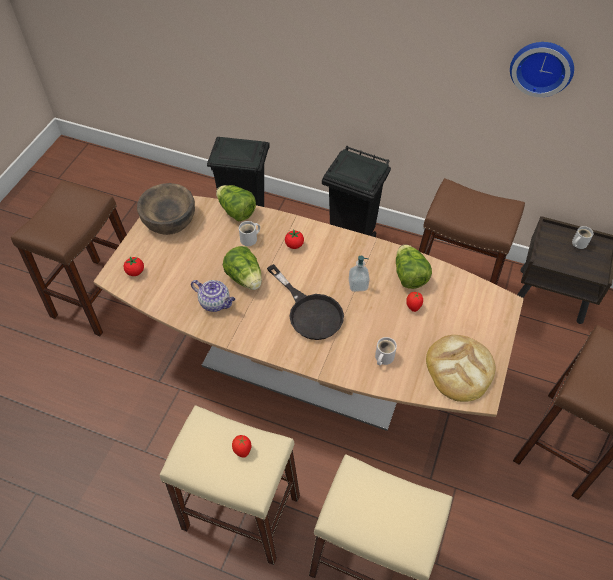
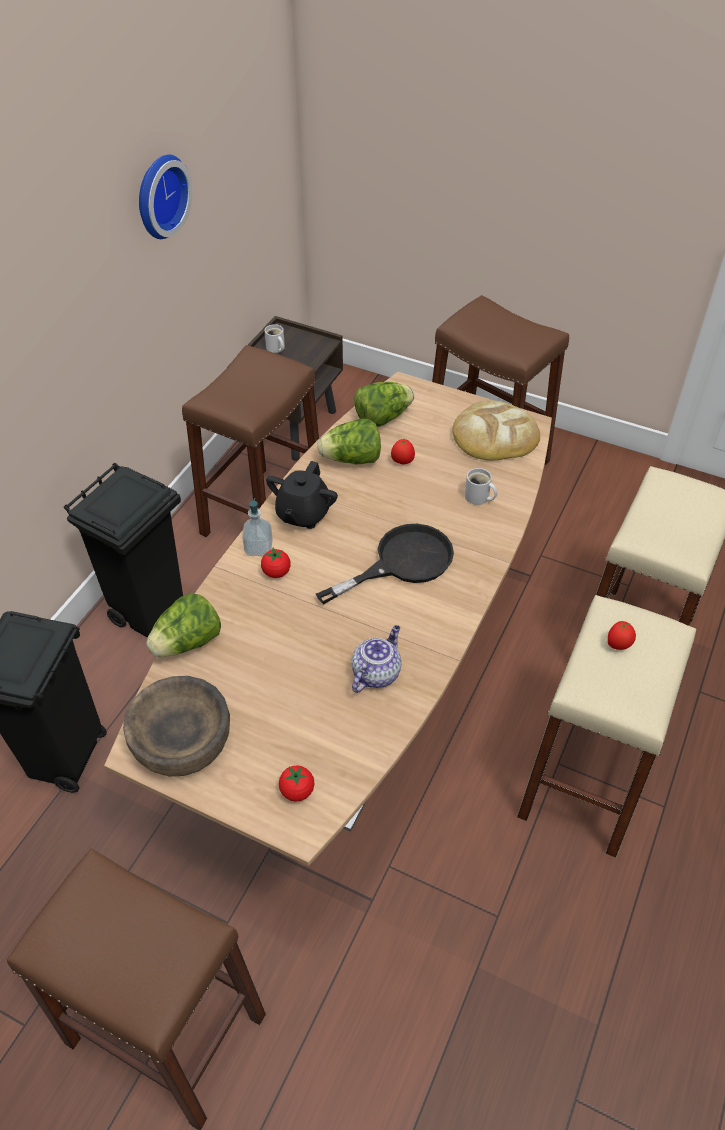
camera: 85 degrees left, 5 degrees down
(245, 278) = (332, 634): lettuce -> lettuce (382, 418)
(250, 239) = (253, 625): white mug -> none
(348, 253) = (303, 514): none -> black teapot
(358, 285) = (361, 509): soap dispenser -> soap dispenser (258, 548)

